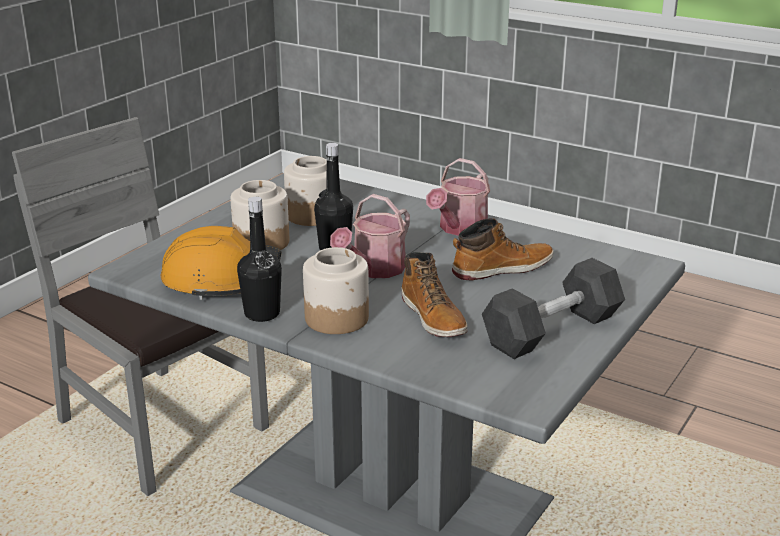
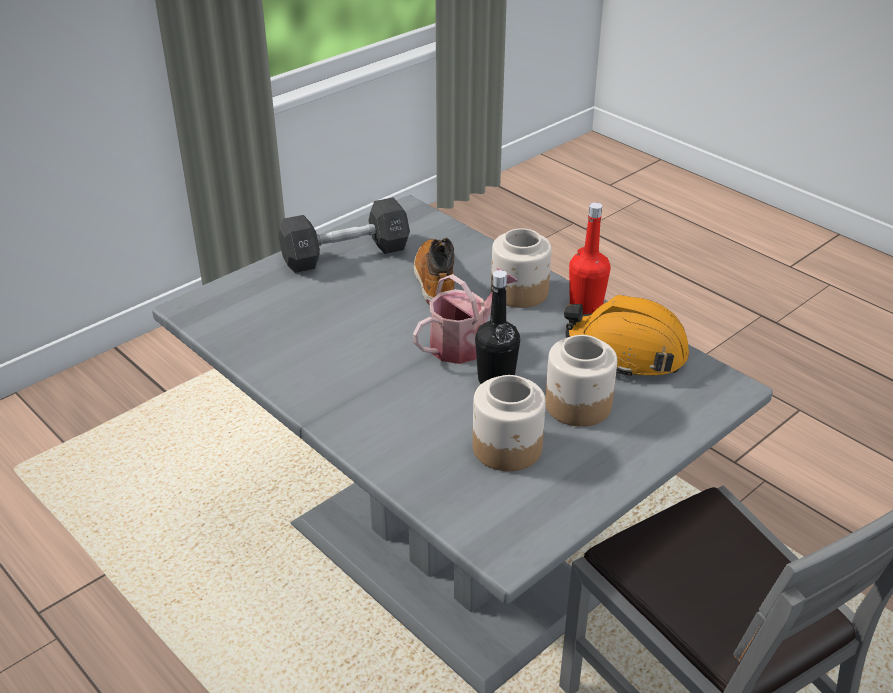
camera: 165 degrees left, 10 degrees up
(262, 314) = (586, 307): black bottle -> red bottle
(459, 229) = (338, 390): watering can -> none
(501, 268) = (336, 324): boot -> none

